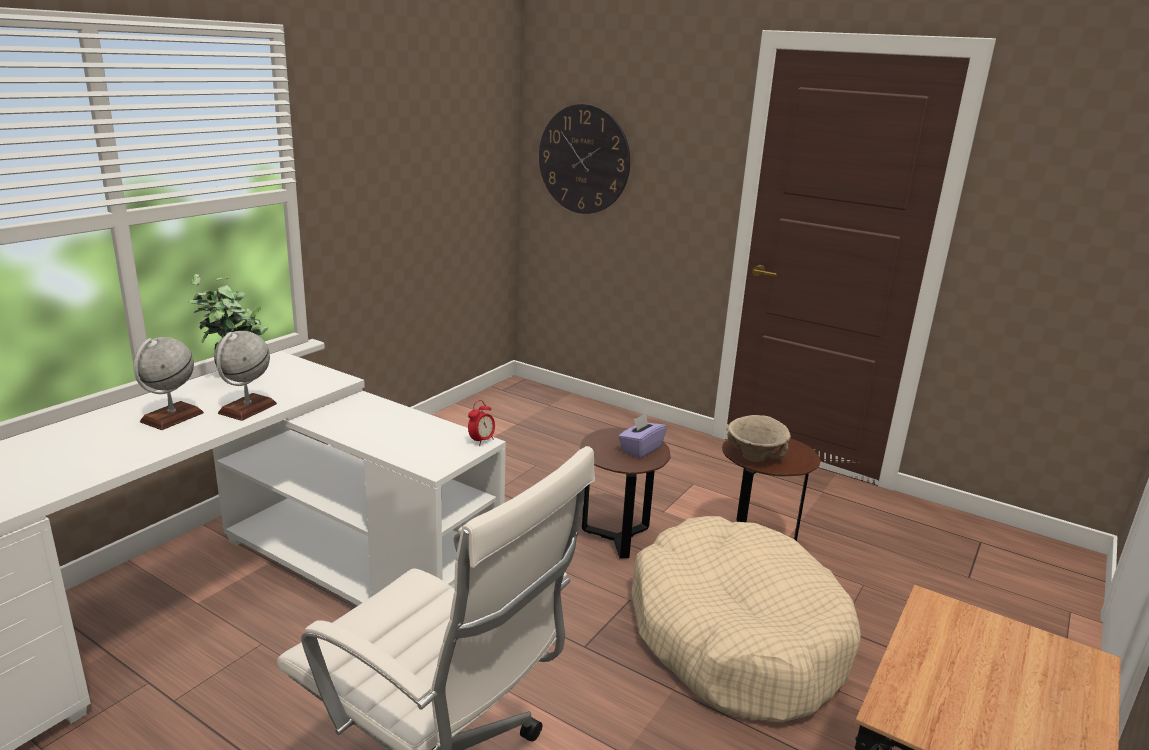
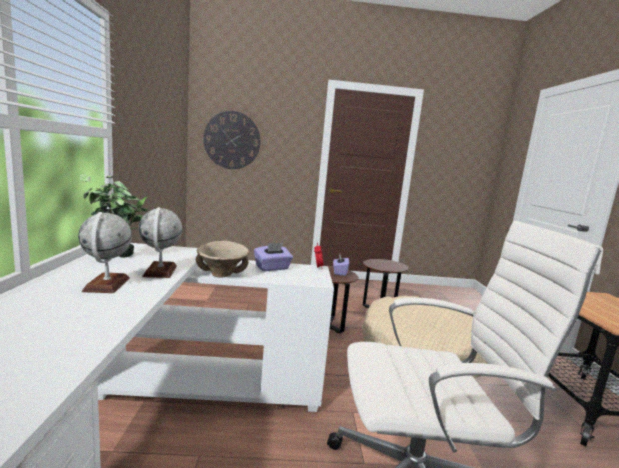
camera: 35 degrees left, 10 degrees down
(413, 428) = (272, 268): none -> purple tissue box
(754, 458) = (384, 267): beige bowl -> beige bowl (222, 275)

